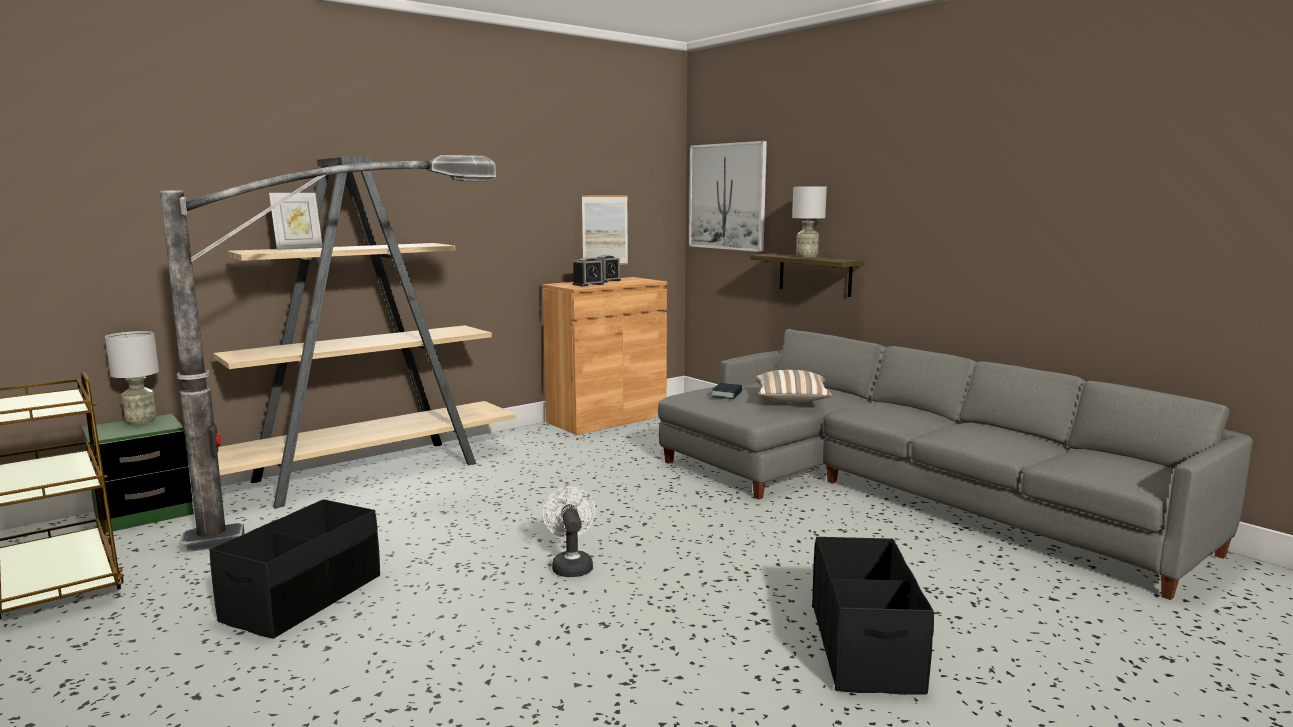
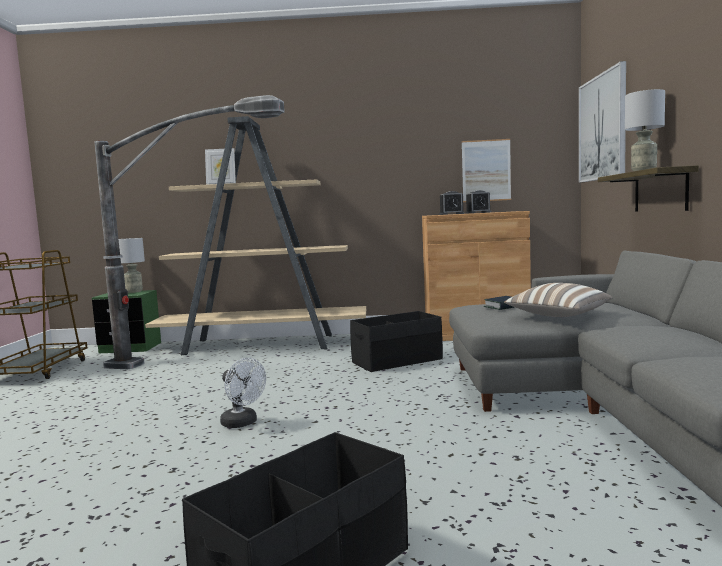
camera: 40 degrees right, 5 degrees down
(304, 598) = (89, 403): black storage box -> black storage box (397, 361)
(571, 565) = (243, 423): white fan -> white fan turned 105 degrees clockwise

